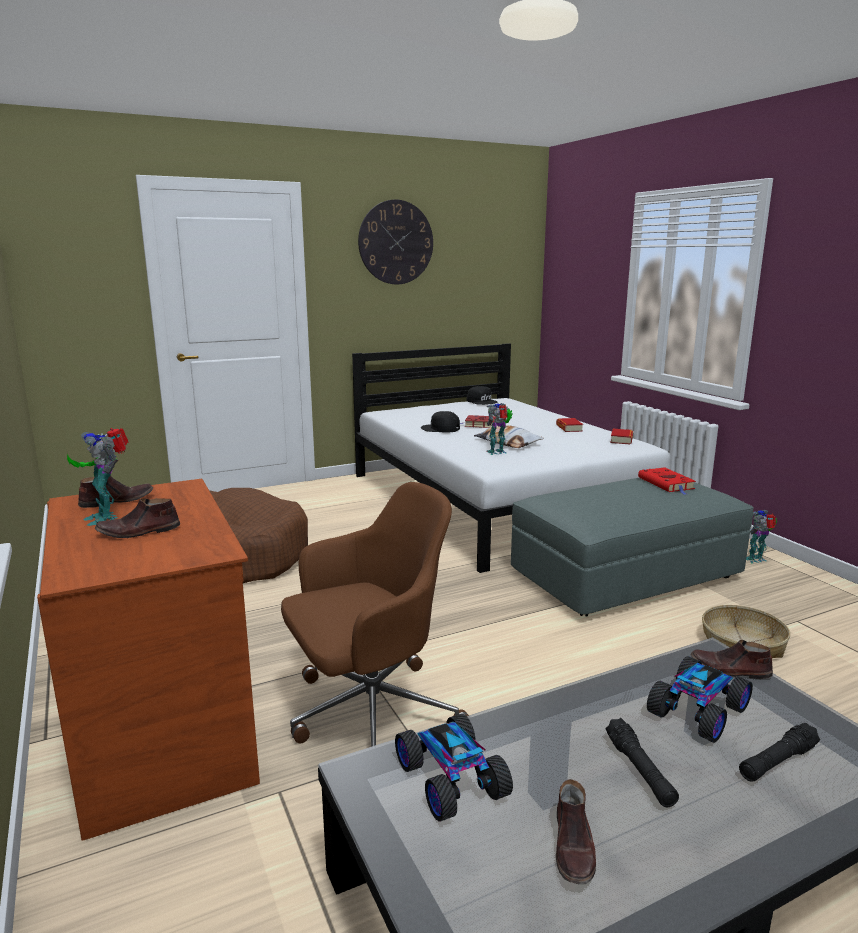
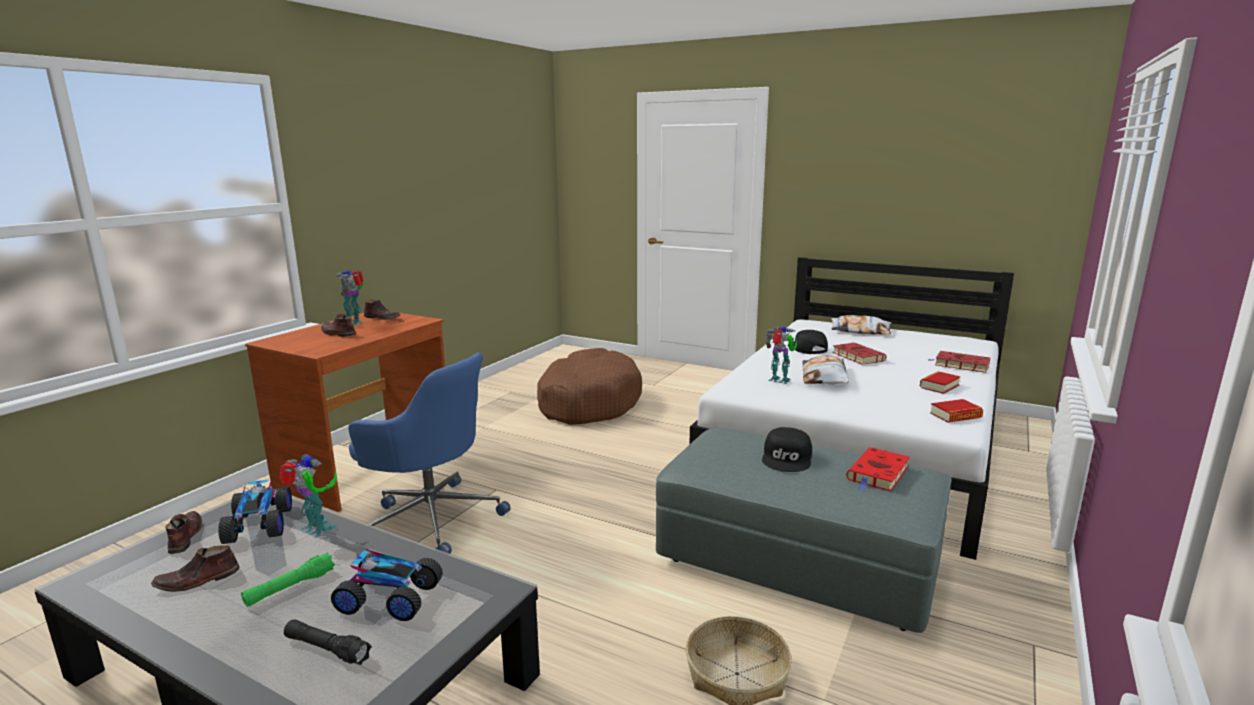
camera: 55 degrees right, 0 degrees up
(370, 714) = (431, 518): brown office chair -> blue office chair
(396, 242) = (866, 143): wall clock -> none
(430, 409) = (860, 331): none -> pillow
(452, 778) = (258, 525): toy car -> toy car turned 135 degrees clockwise
(482, 401) = (938, 336): black cap -> black cap (787, 458)
(540, 414) = (960, 365): none -> red book
(640, 771) = (290, 587): black flashlight -> green flashlight
(730, 670) = (474, 603): brown shoe -> brown shoe (184, 537)
(756, 560) = (1005, 646): toy robot -> toy robot (316, 530)

